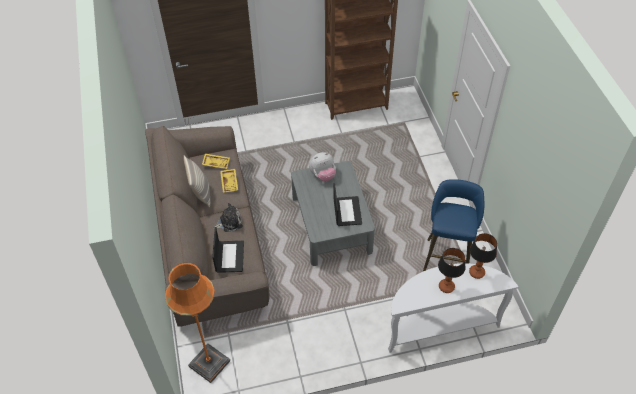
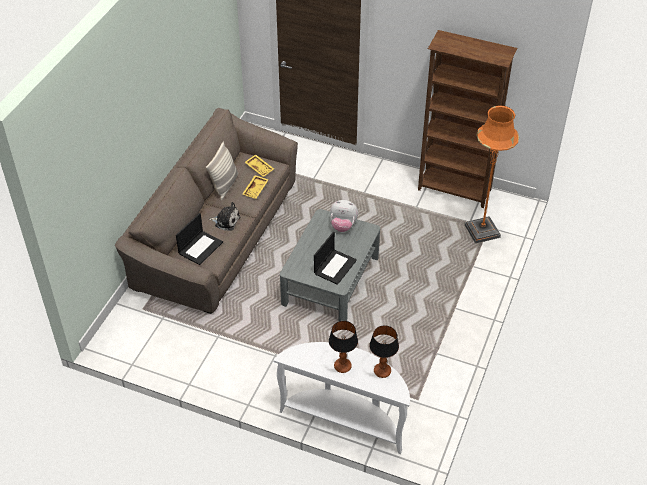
camera: 35 degrees right, 5 degrees down
(209, 363) = (128, 331): orange floor lamp -> orange floor lamp (482, 231)
(447, 256) = (411, 366): blue stool -> none

